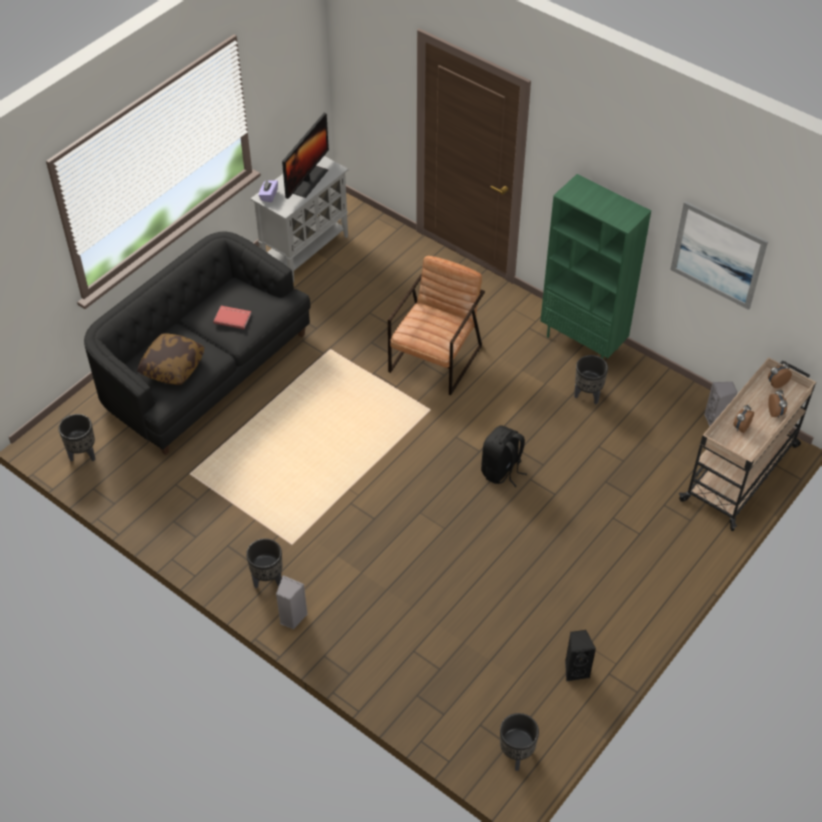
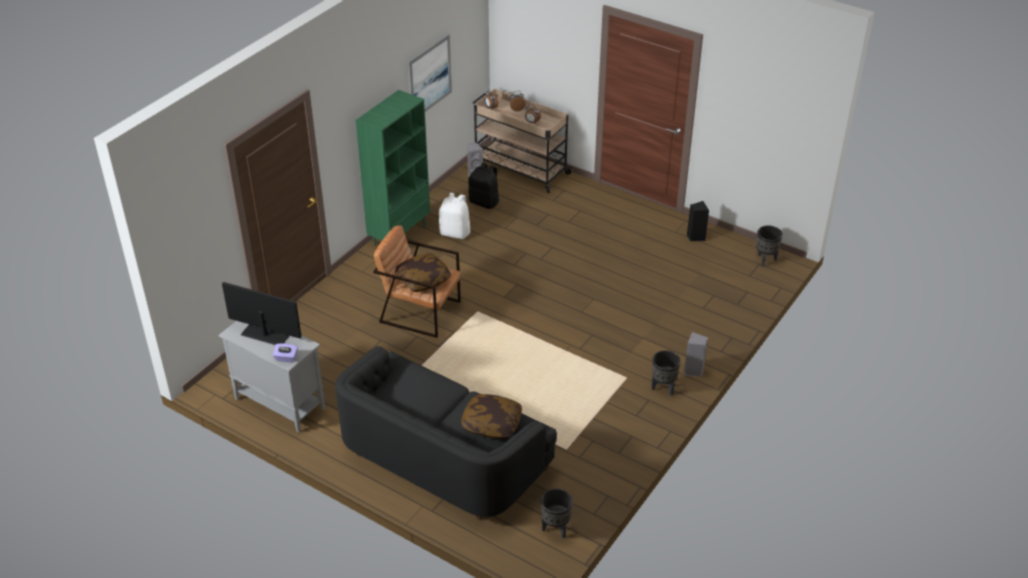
camera: 95 degrees left, 10 degrees down
(232, 317) = (426, 391): red book -> none
(427, 324) = (423, 279): none -> pillow
(501, 471) = (535, 272): black backpack -> black backpack (484, 202)
(587, 395) = (455, 233): black planter -> white backpack

